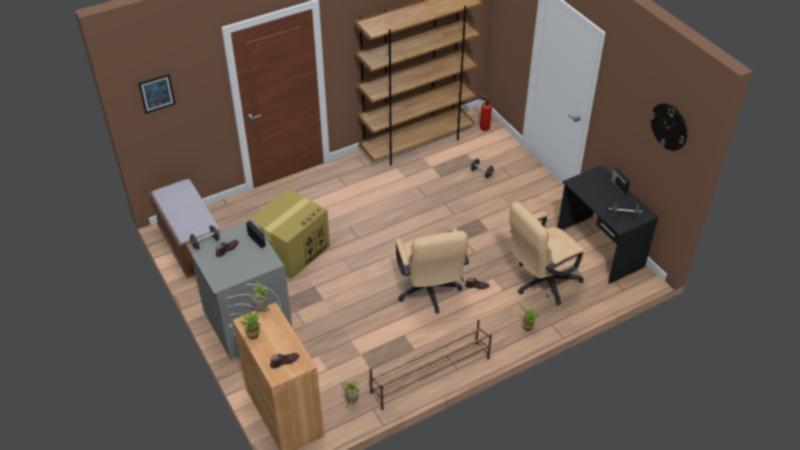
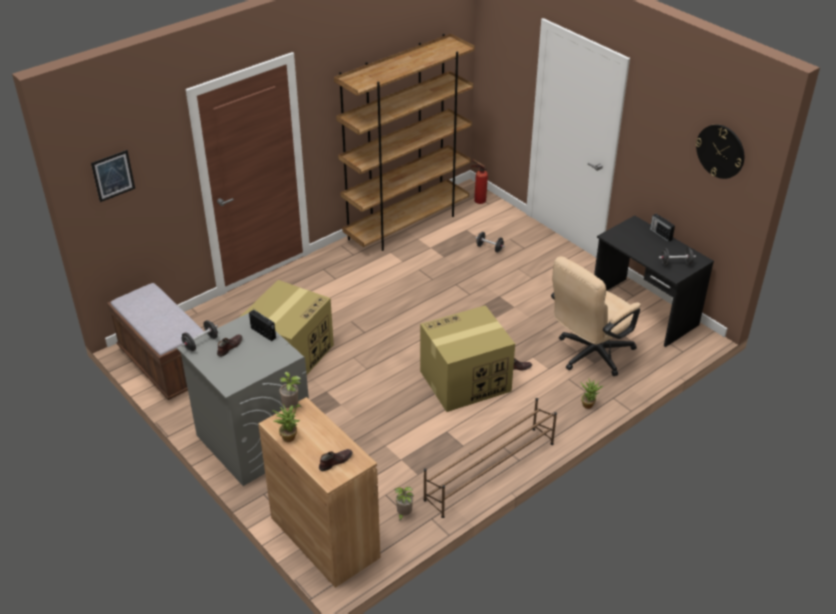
camera: 10 degrees left, 5 degrees down
(429, 293) = (464, 381): beige office chair -> cardboard box

